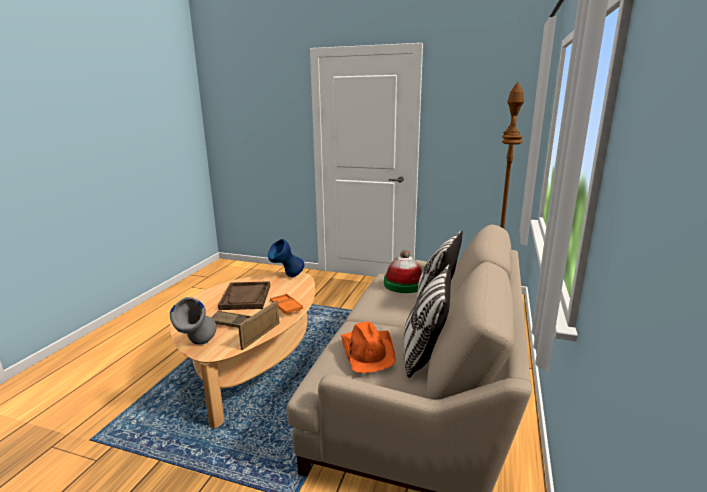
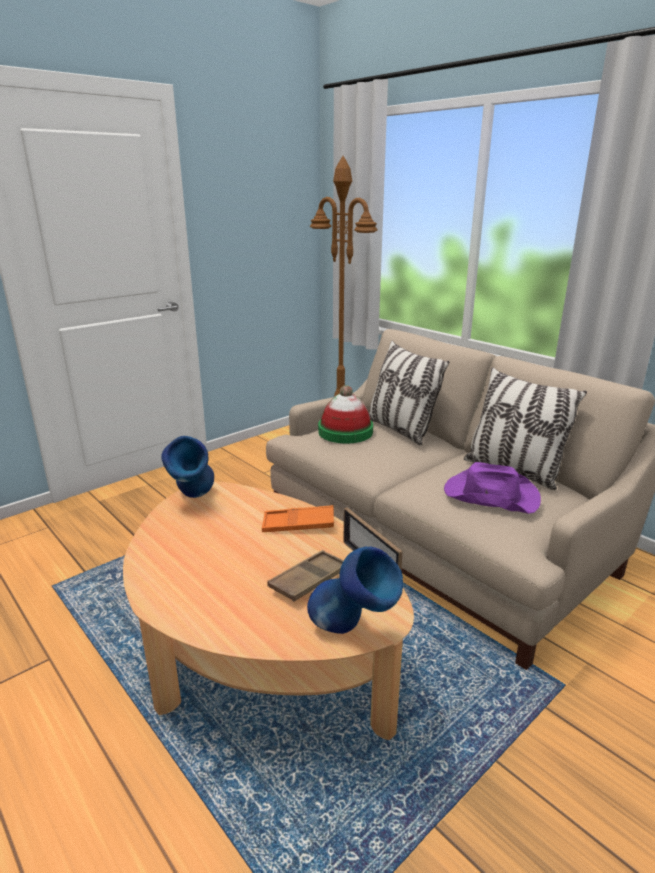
camera: 60 degrees left, 5 degrees up
(198, 346) = (354, 632): grey vase -> blue vase
(246, 297) = (221, 551): brown tray -> none
(368, 351) = (490, 495): orange hat -> purple hat

